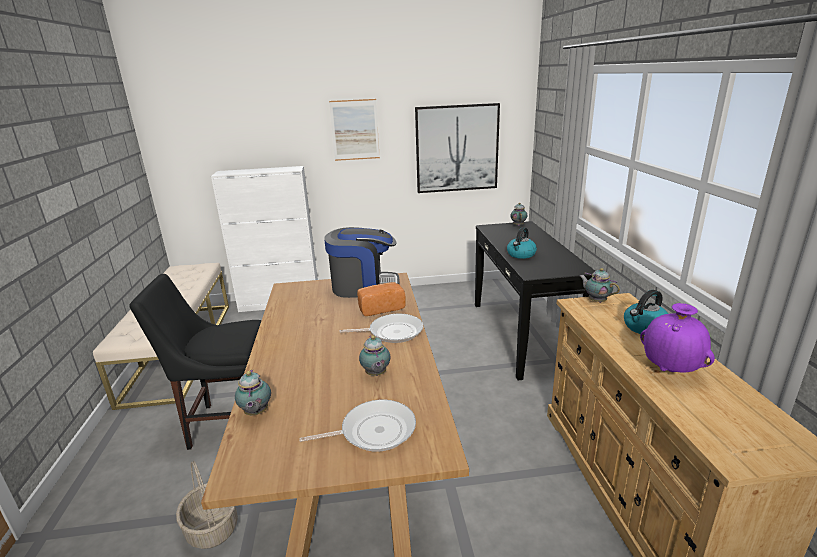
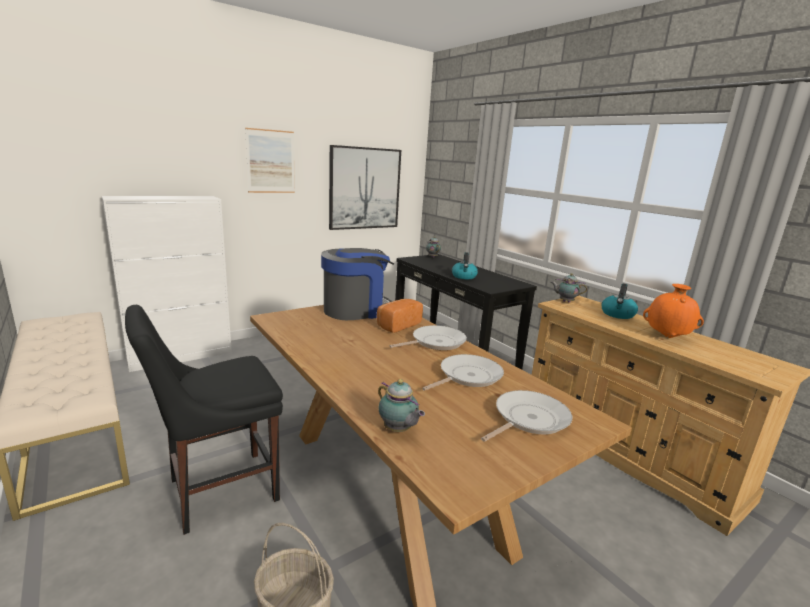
camera: 30 degrees left, 5 degrees down
(376, 374) = (467, 376): teapot -> frying pan
(671, 370) = (668, 337): purple vase -> orange vase

